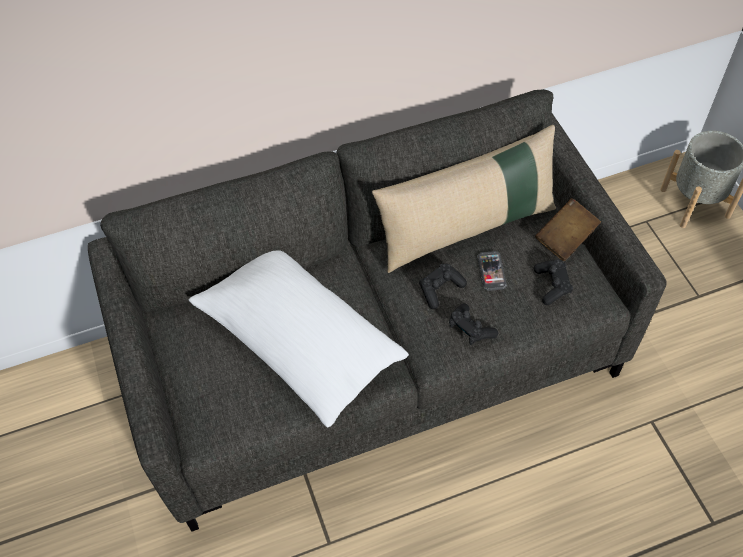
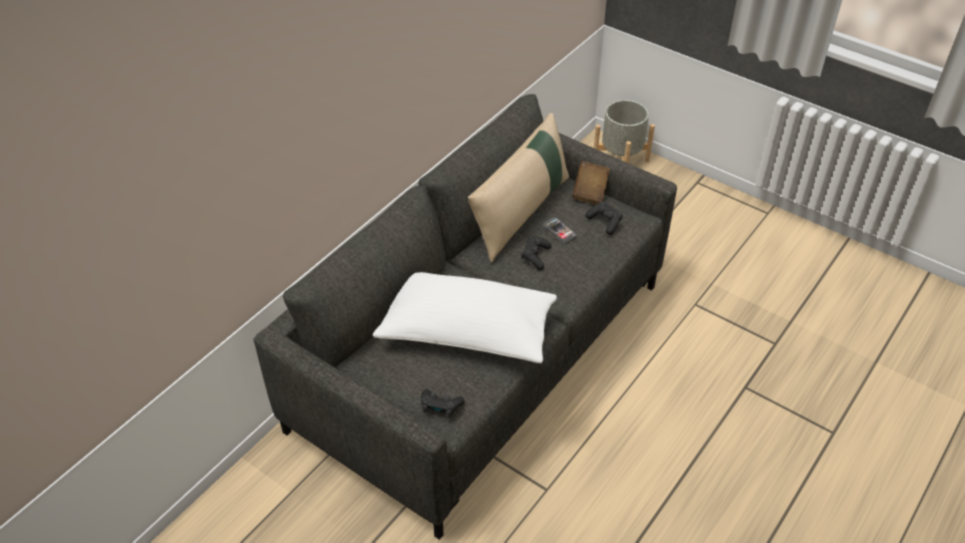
camera: 35 degrees left, 10 degrees down
(470, 329) = (575, 271): black game controller -> black game controller (440, 407)

